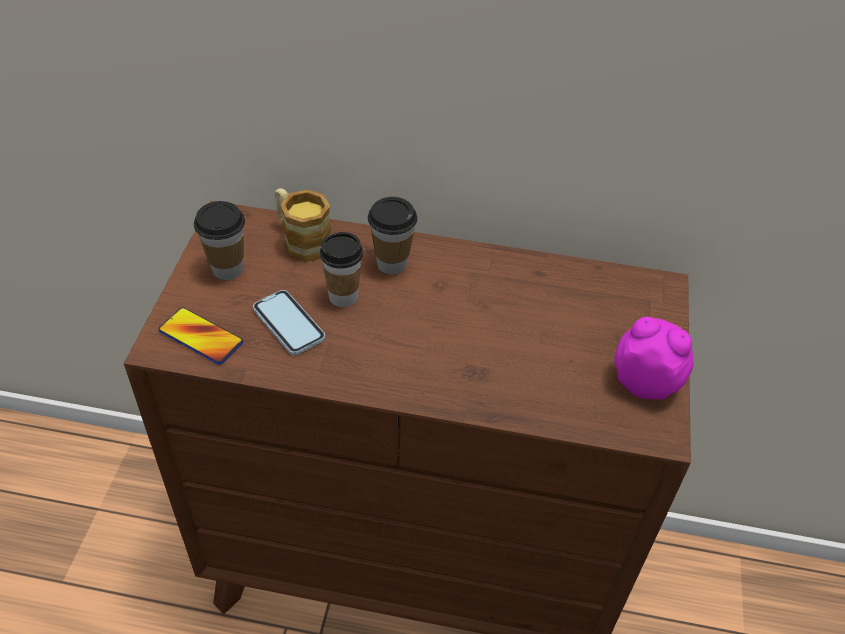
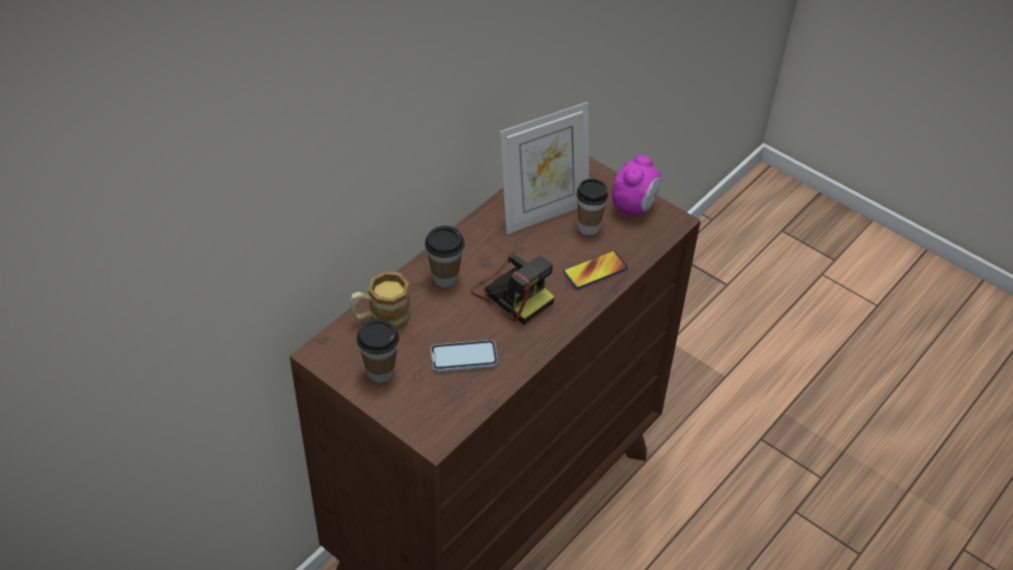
camera: 60 degrees left, 0 degrees up
(201, 337) = (441, 411): phone -> phone (595, 270)
(343, 296) = (458, 317): cup -> cup (588, 227)
(412, 326) = (512, 293): none -> camera
(558, 303) = (543, 212): none -> picture frame
(645, 382) = (634, 207): alarm clock -> alarm clock turned 150 degrees clockwise

